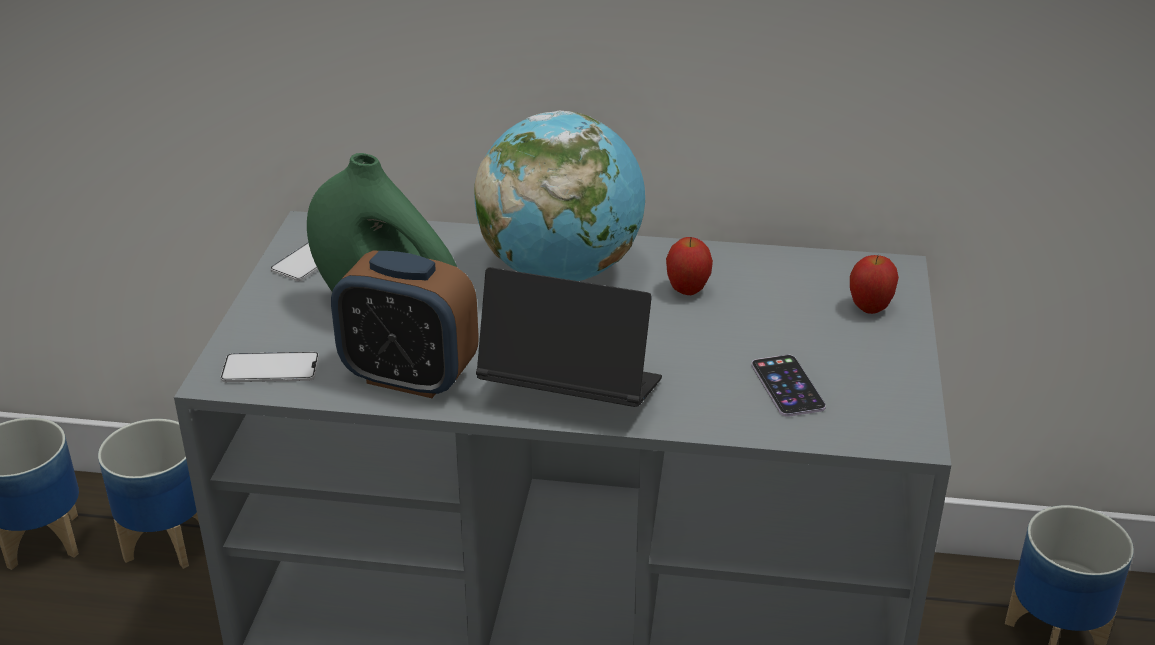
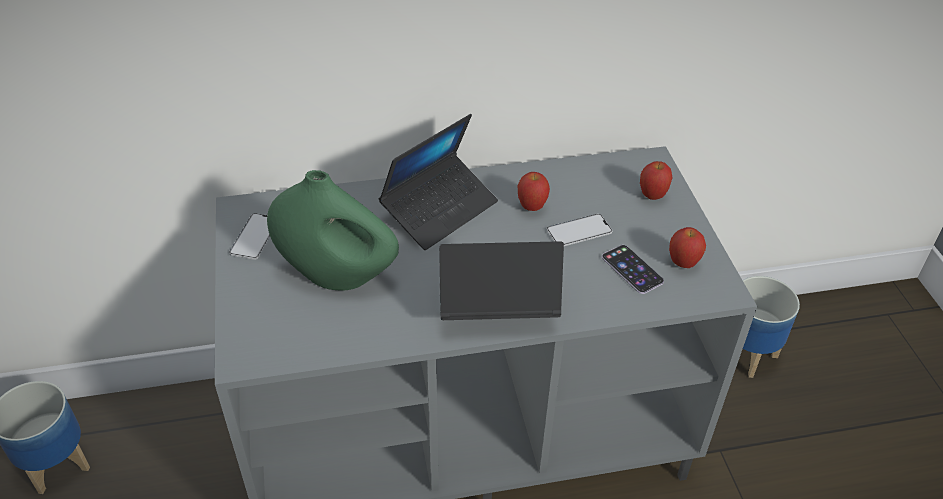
camera: 20 degrees left, 10 degrees up
(168, 541) = (154, 439): planter -> none
(270, 368) = (275, 341): phone -> phone (579, 231)
(409, 377) = (380, 324): alarm clock -> none
(561, 271) = (440, 209): globe -> laptop
(867, 393) = (683, 263): none -> apple

